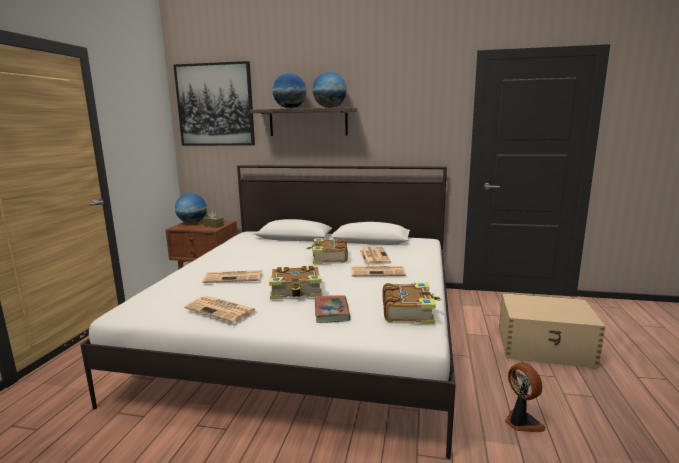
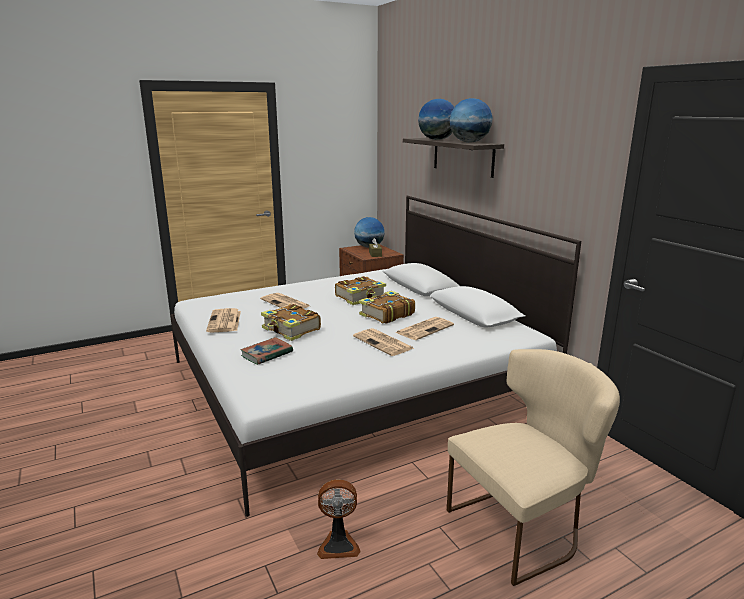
camera: 50 degrees right, 5 degrees up
(215, 105) = (401, 128): picture -> none
(408, 311) = (307, 381): book -> book (361, 297)
(521, 422) = (338, 544): fan -> fan turned 60 degrees clockwise
(545, 347) = (523, 526): beige storage box -> beige chair

